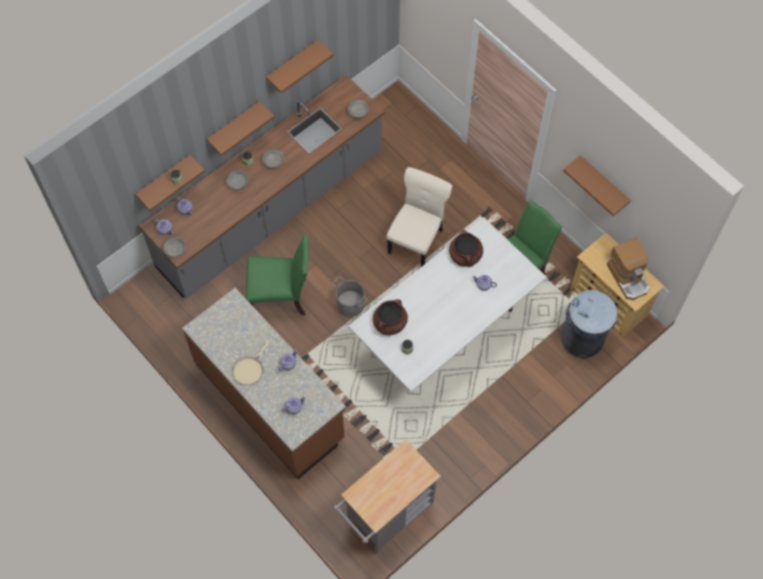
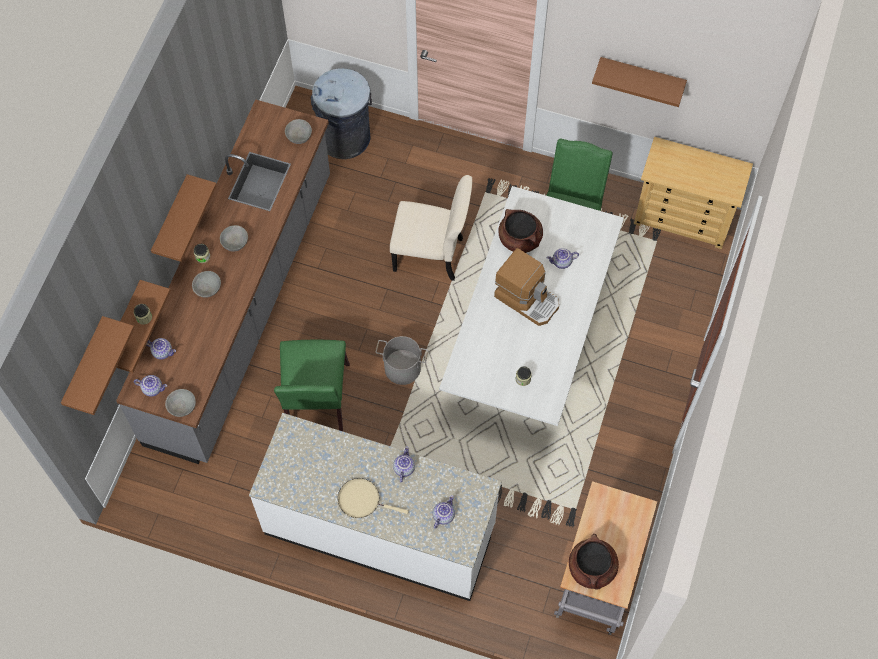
camera: 30 degrees left, 0 degrees up
(249, 369) = (362, 500): beige frying pan -> beige frying pan turned 105 degrees clockwise
(270, 401) = (380, 528): brown counter -> white counter
(281, 297) = (316, 401): green chair -> green chair turned 120 degrees clockwise
(293, 65) = (206, 110): brown shelf -> brown shelf (85, 366)
(390, 323) = (485, 360): brown cooking pot -> brown cooking pot (592, 568)
(417, 239) = (431, 255): beige chair -> beige chair turned 105 degrees clockwise
(582, 338) = (681, 271): grey trash can -> grey trash can (345, 138)
(628, 277) = (710, 173): coffee machine -> coffee machine (527, 299)

